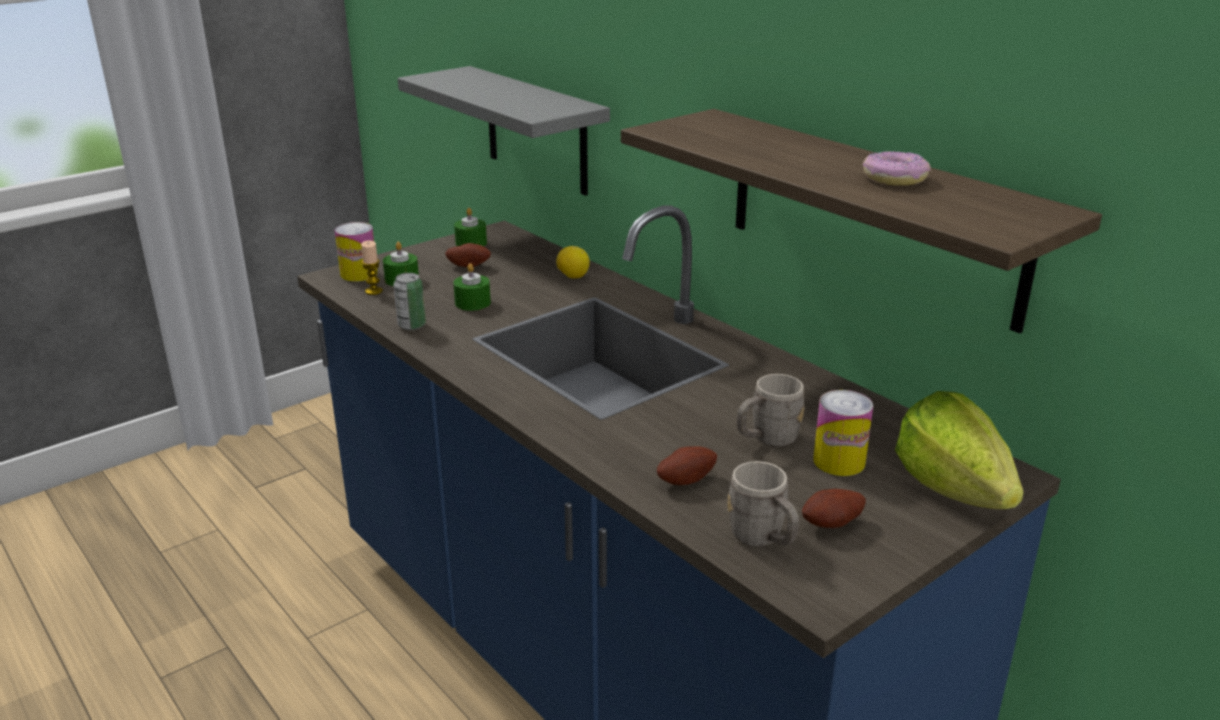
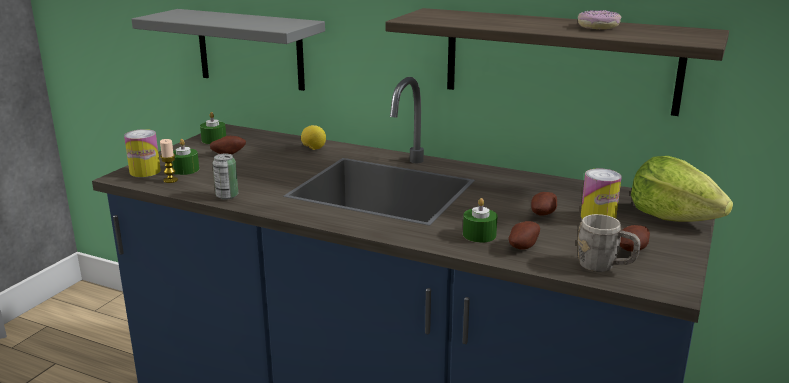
camera: 25 degrees left, 5 degrees down
(472, 303) = (258, 175): green candle -> green candle (479, 235)
(767, 439) = (544, 214): grey mug -> potato

